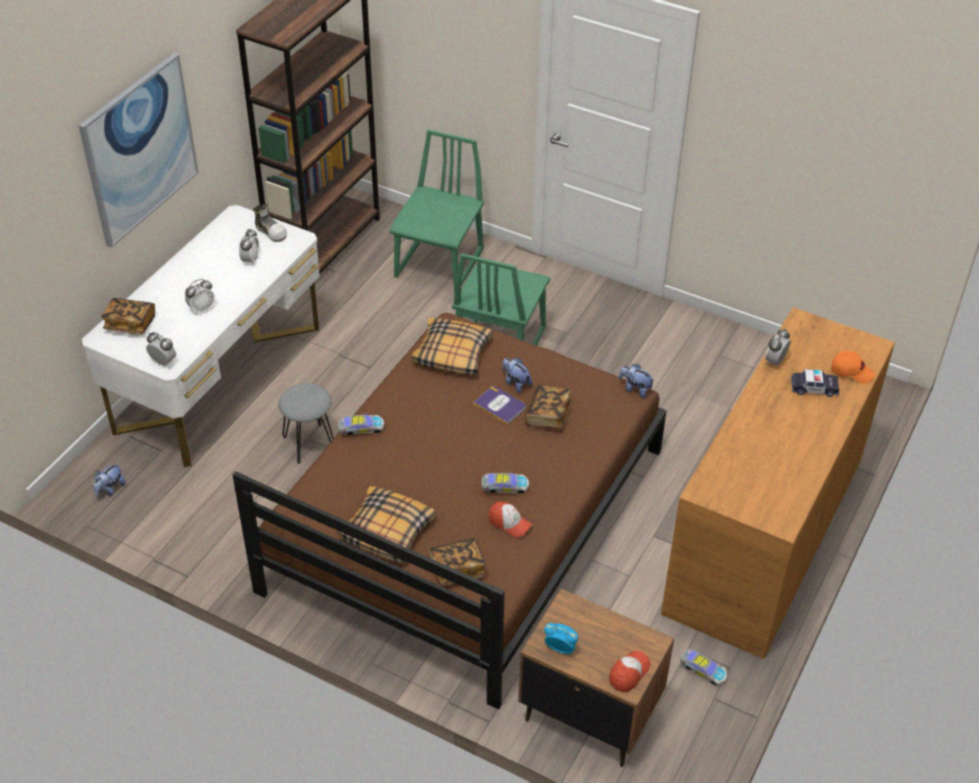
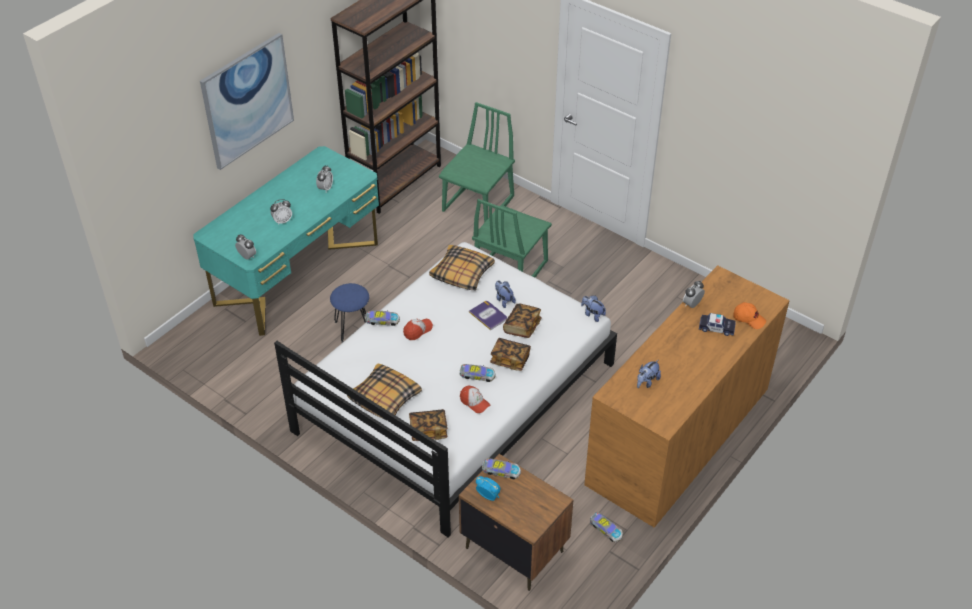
camera: 10 degrees right, 0 degrees up
(110, 489) = (204, 345): plush toy -> plush toy (646, 382)
(130, 324) = (229, 227): book -> book (510, 360)
(219, 378) = (298, 273): white desk -> turquoise desk
(271, 231) = (345, 168): shoe -> none
(309, 443) = (353, 328): grey stool -> blue stool
(464, 518) = (454, 397): brown bed -> white bed
(569, 614) = (500, 472): none -> toy car
(628, 673) = (533, 520): cap -> cap (417, 331)

